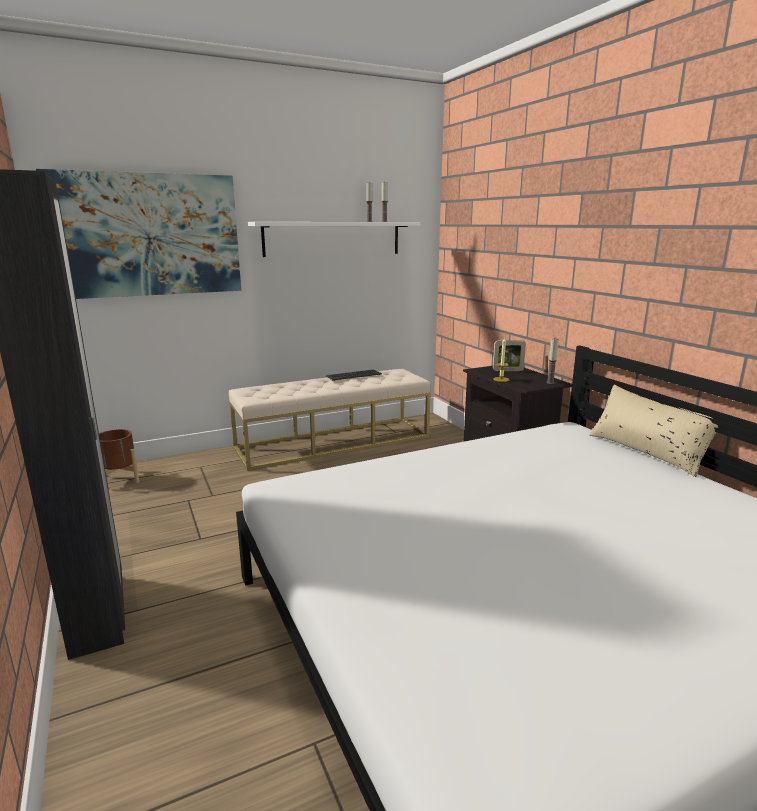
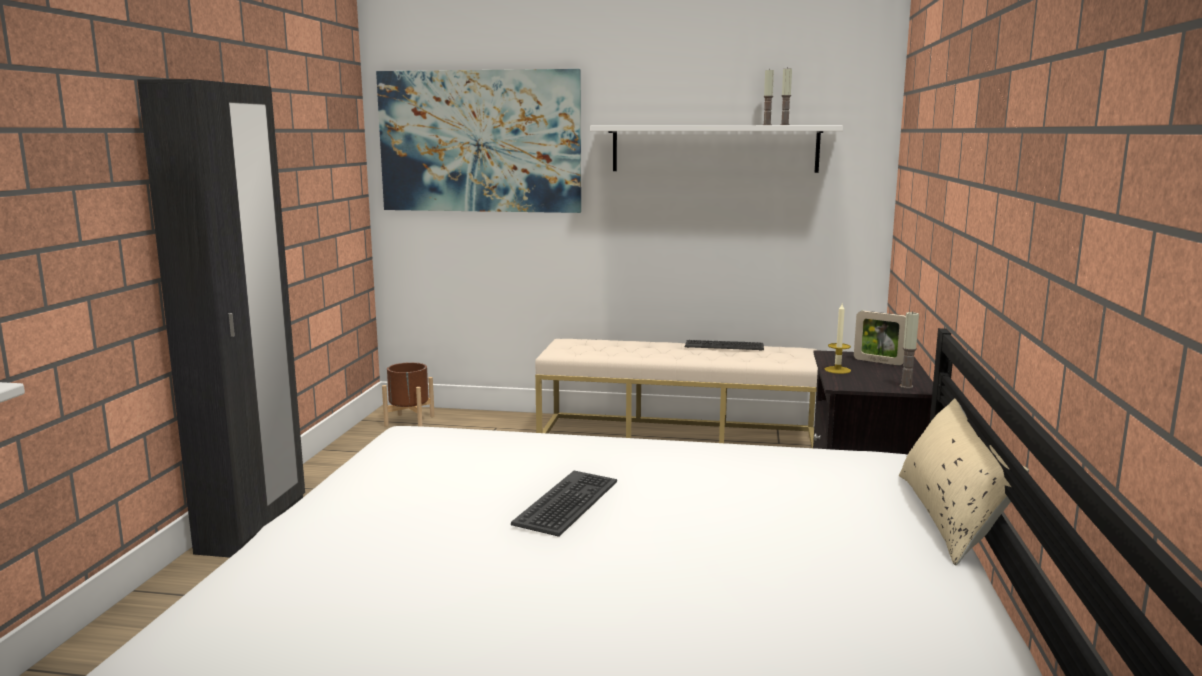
camera: 35 degrees right, 5 degrees down
(478, 505) = (568, 503): none -> keyboard

